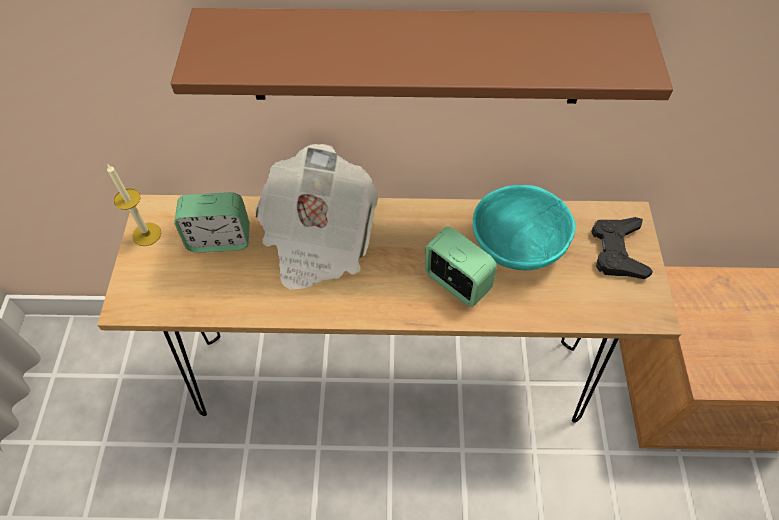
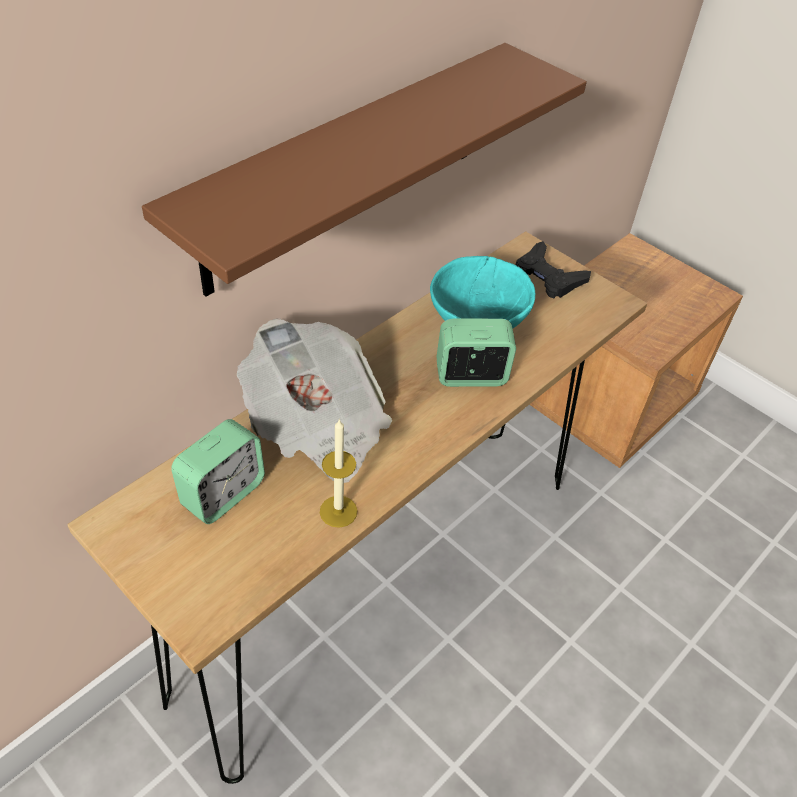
camera: 50 degrees left, 10 degrees down
(146, 234) = (135, 547): candle -> candle (338, 511)

